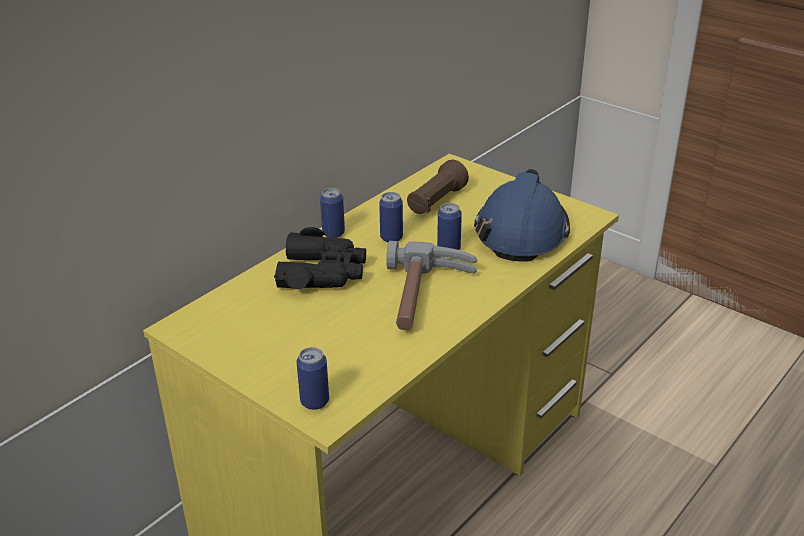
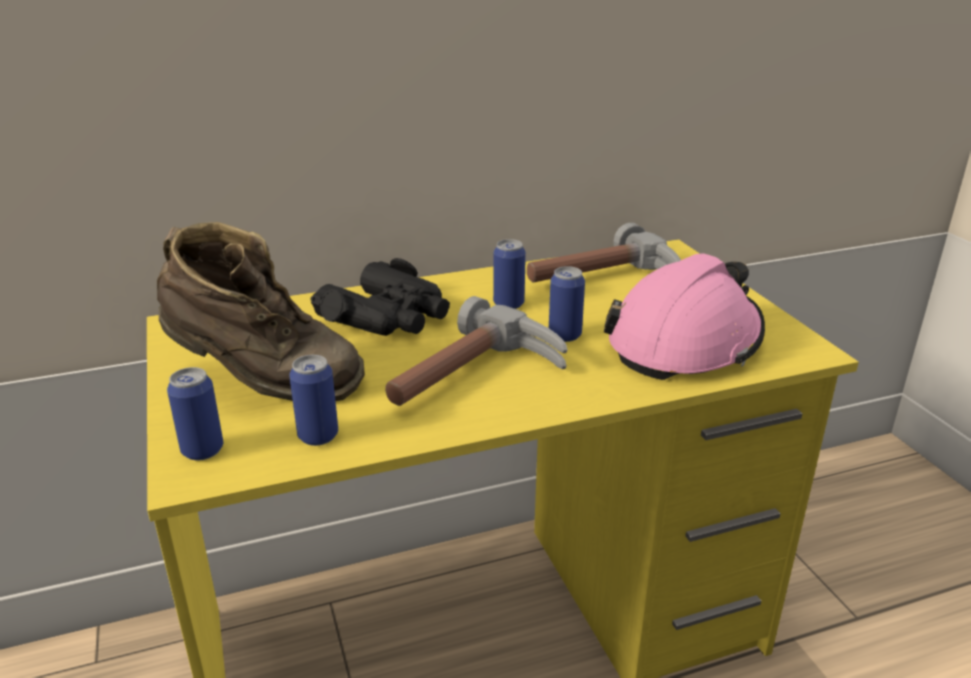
camera: 30 degrees right, 5 degrees down
(298, 347) = (264, 384): none -> brown boot
(333, 233) = (448, 282): can -> can (318, 436)
(436, 202) = (606, 282): brown flashlight -> hammer
(521, 231) = (685, 342): blue hard hat -> pink hard hat

